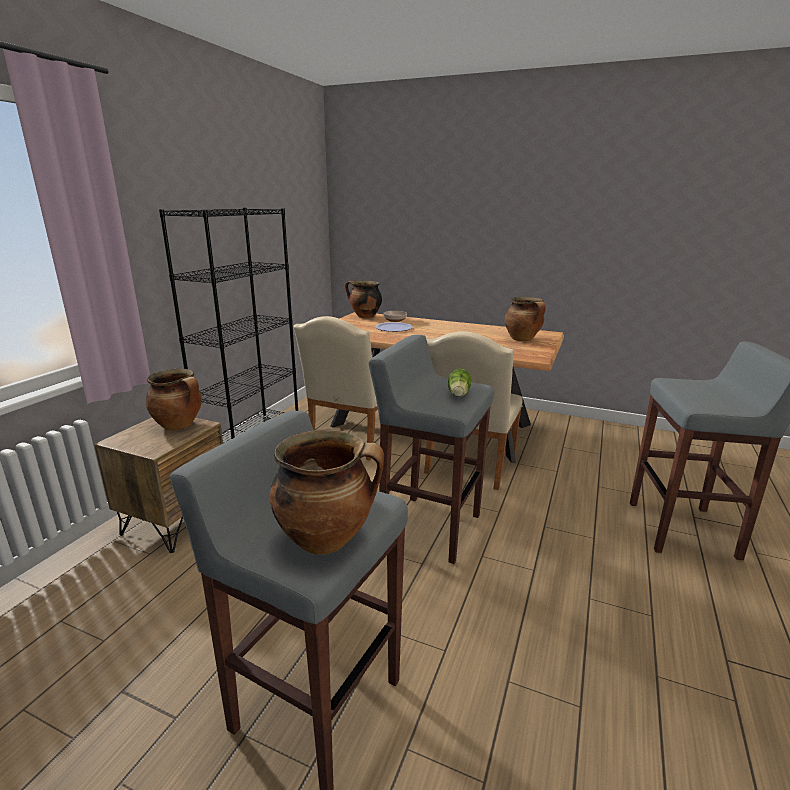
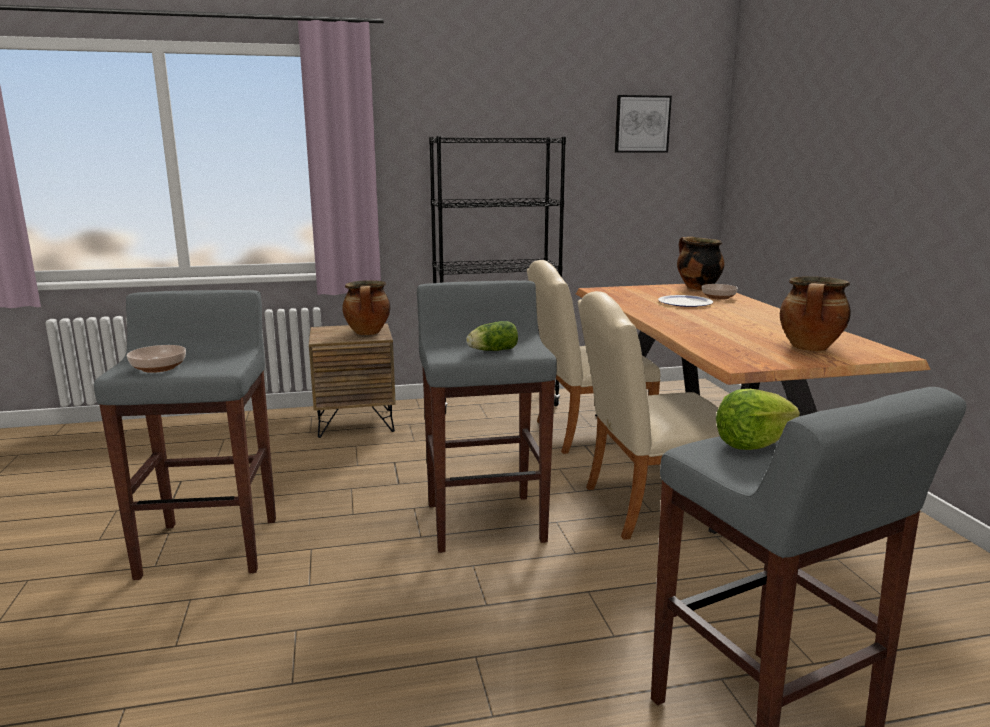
camera: 55 degrees right, 5 degrees down
(290, 195) = (642, 124): none -> picture
(327, 539) = (159, 368): cooking pot -> bowl
(692, 393) = (752, 444): none -> lettuce

